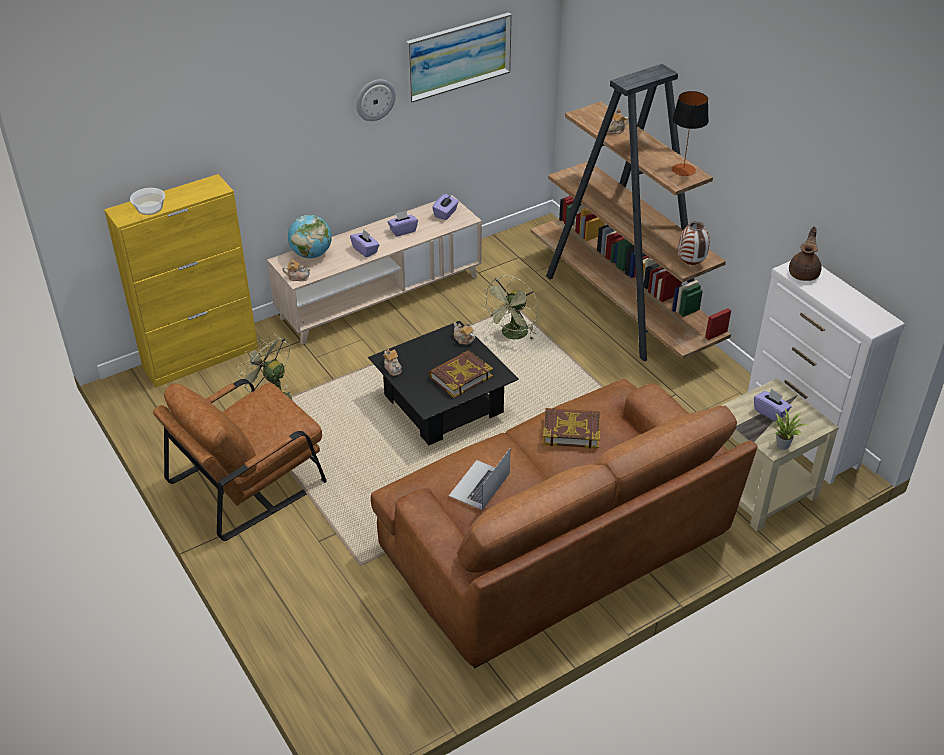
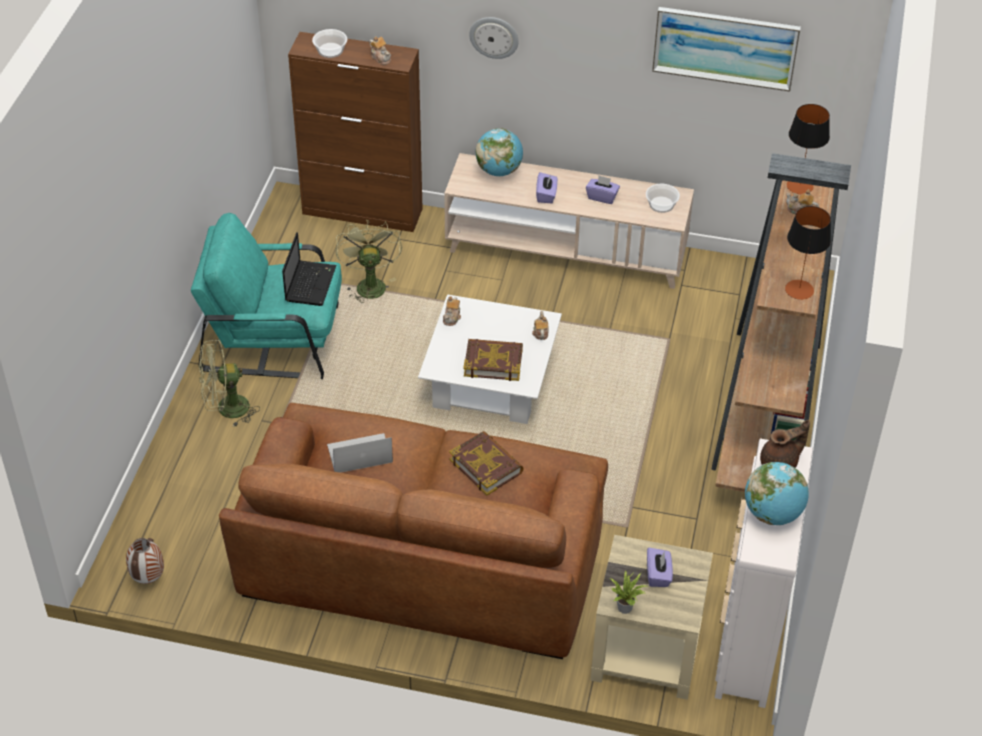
camera: 45 degrees right, 5 degrees up
(201, 358) = (363, 211): yellow cabinet -> brown cabinet
(249, 480) = (274, 337): brown armchair -> turquoise armchair
(271, 406) = (310, 283): none -> laptop
(298, 277) = (461, 185): teapot -> teapot (380, 58)
(375, 99) = (611, 50): wall clock -> wall clock (494, 37)
(443, 404) = (490, 382): black coffee table -> white coffee table
(445, 213) = (661, 204): purple tissue box -> bowl
(512, 335) = (629, 364): green fan -> green fan (226, 409)
(593, 118) = (800, 185): none -> table lamp
(691, 264) = (765, 393): vase -> vase (148, 579)
(845, 302) = (772, 514): none -> globe

